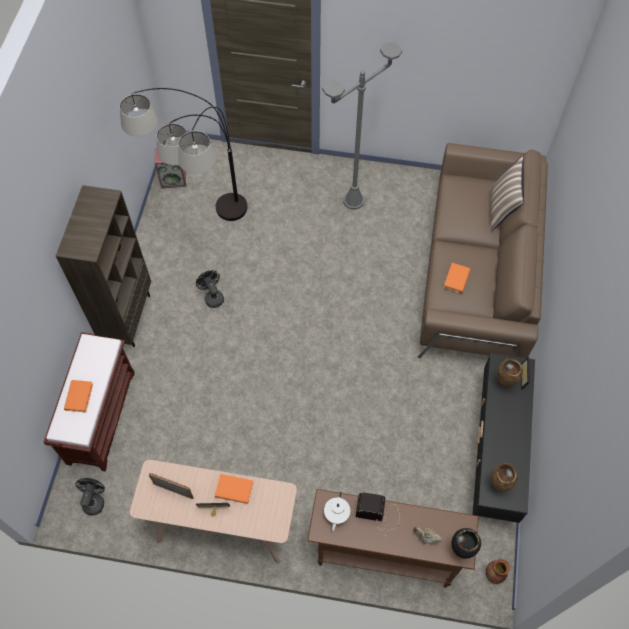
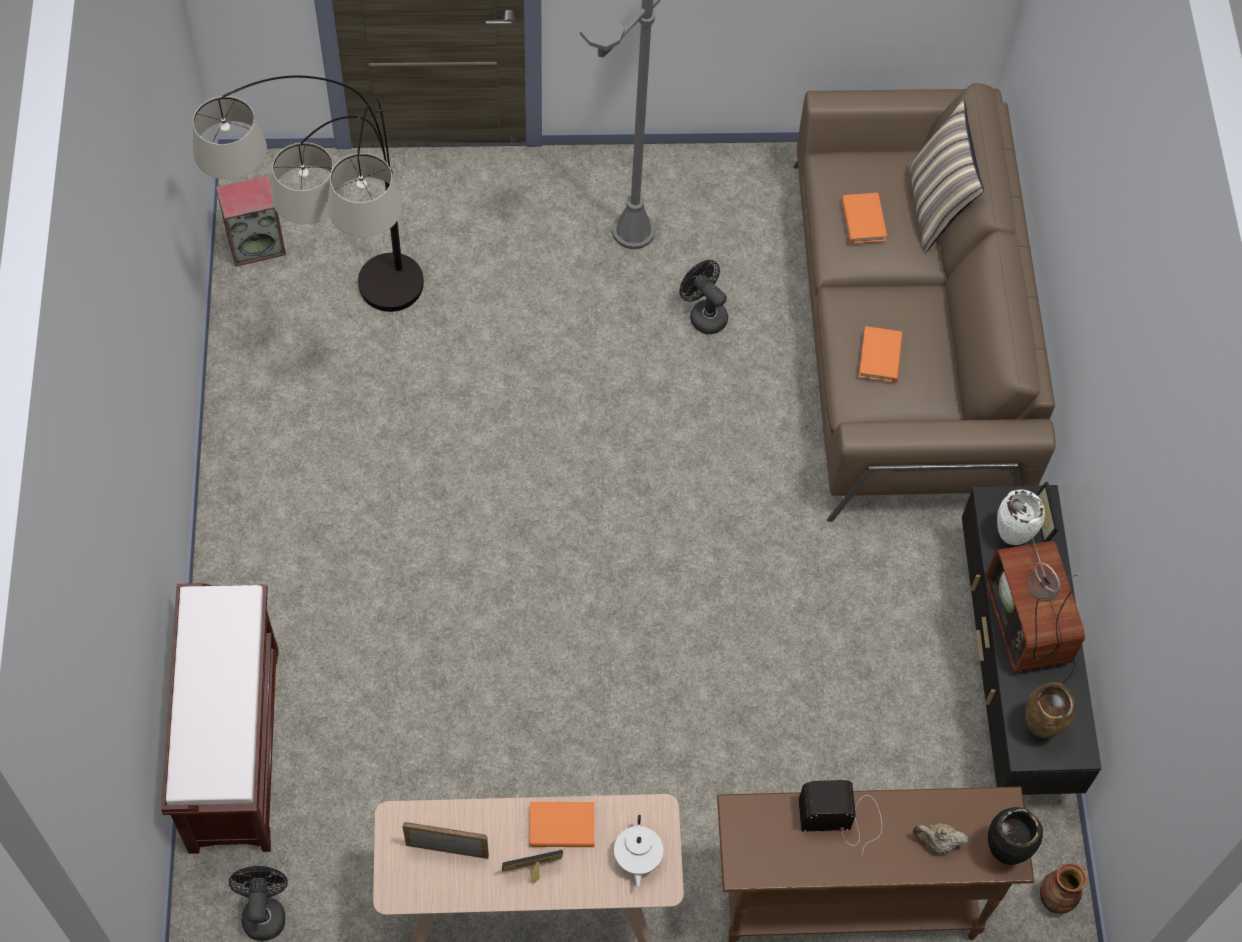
camera: 15 degrees left, 0 degrees up
(79, 397) = (209, 710): orange book -> orange book (863, 220)
(128, 318) = (235, 542): brown bookcase -> none
(212, 297) = (397, 471): black fan -> black fan (703, 314)
(336, 514) = (765, 833): white teapot -> white teapot (637, 858)
(505, 382) = (1012, 538): brown vase -> white vase
(505, 430) = (1031, 626): none -> television

